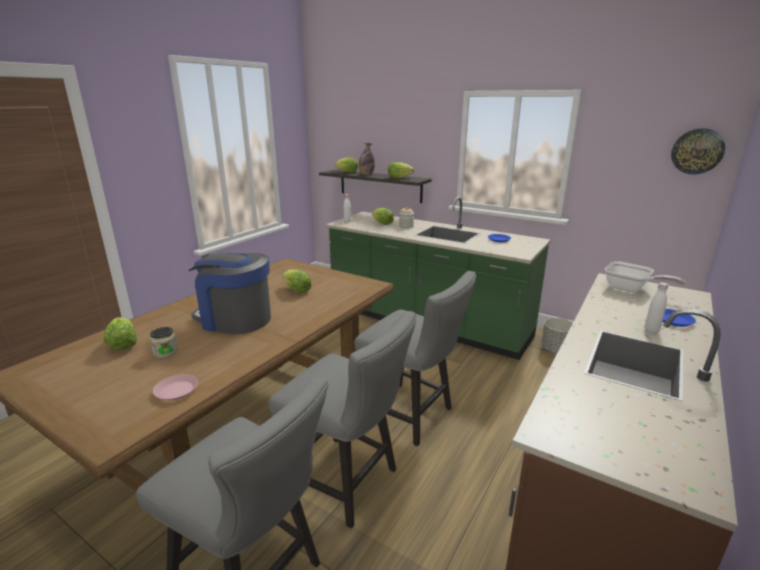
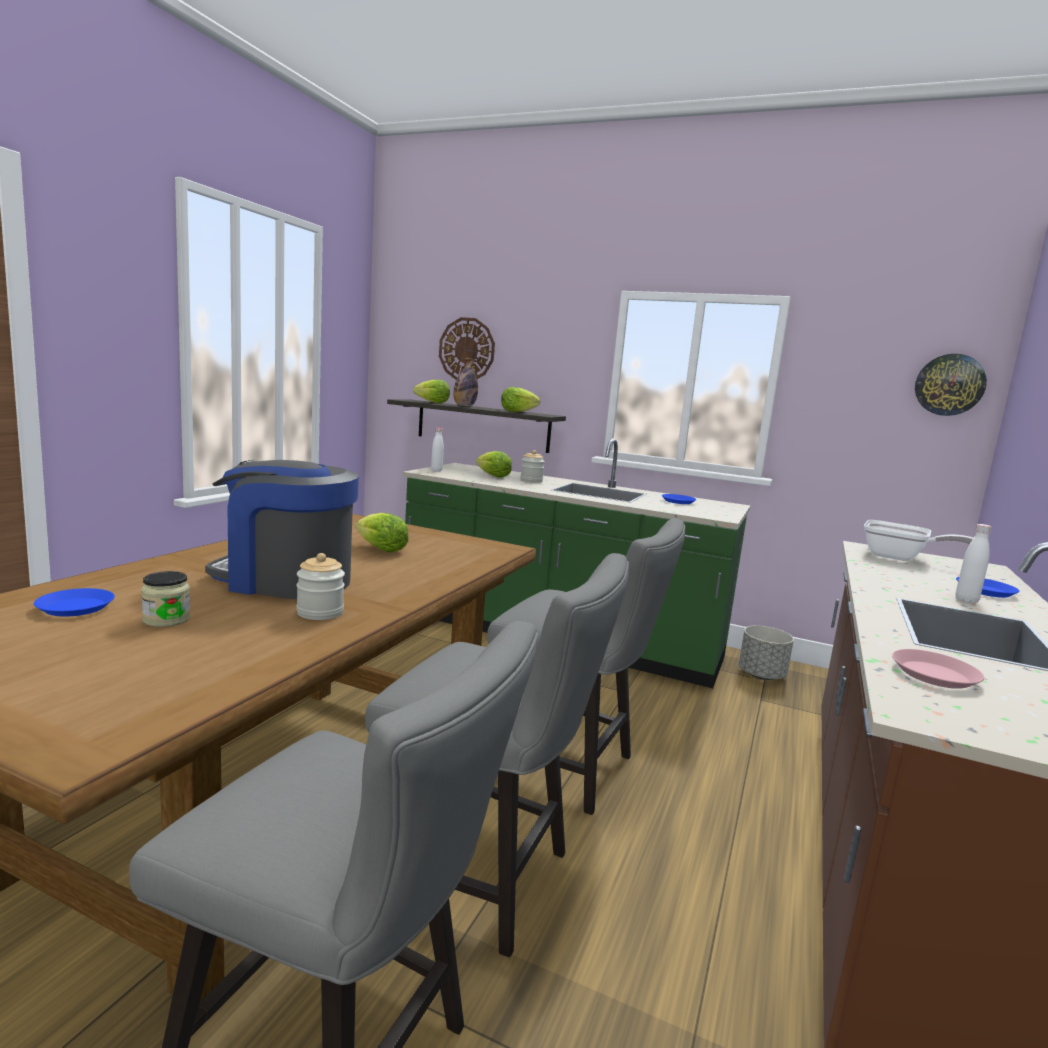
camera: 10 degrees left, 10 degrees down
(123, 345) = (75, 607): lettuce -> blue plate
(176, 390) = (205, 673): pink plate -> pink plate (934, 675)
(246, 344) = (320, 612): none -> jar
(367, 135) = (467, 350): none -> wall clock

